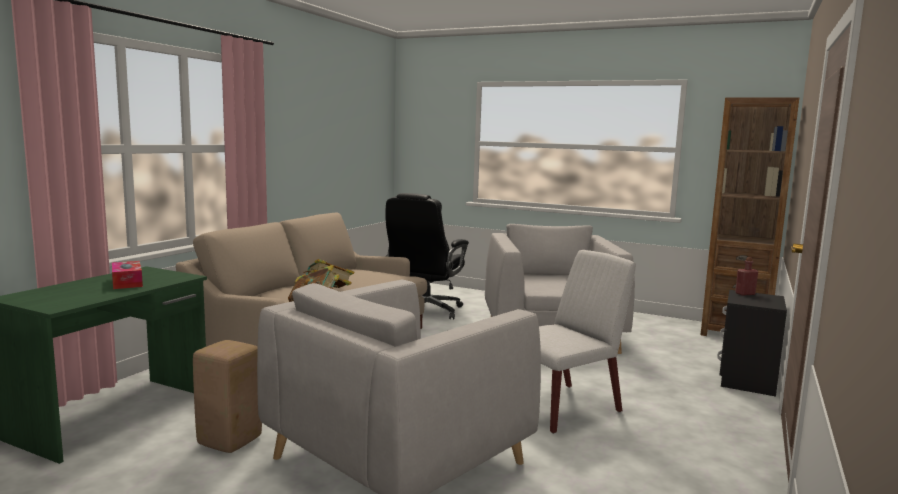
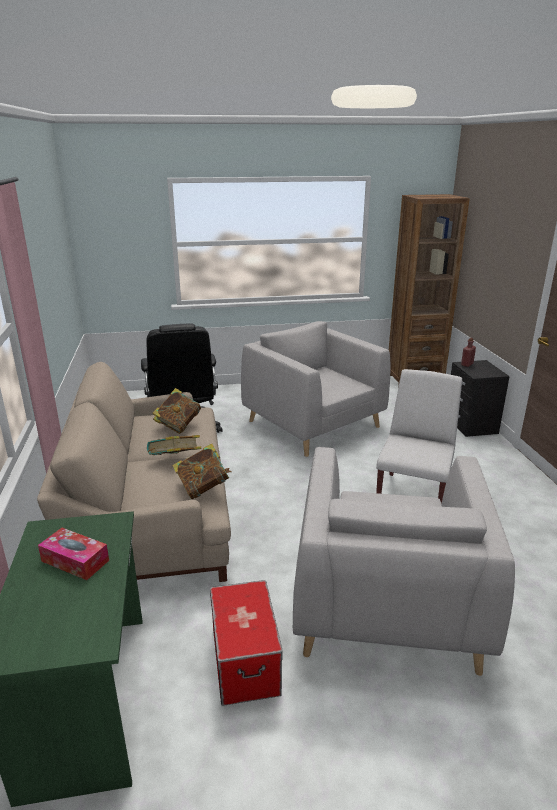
camera: 35 degrees left, 15 degrees up
(230, 441) = (246, 661): beige stool -> storage box
(368, 275) = (178, 425): none -> book

